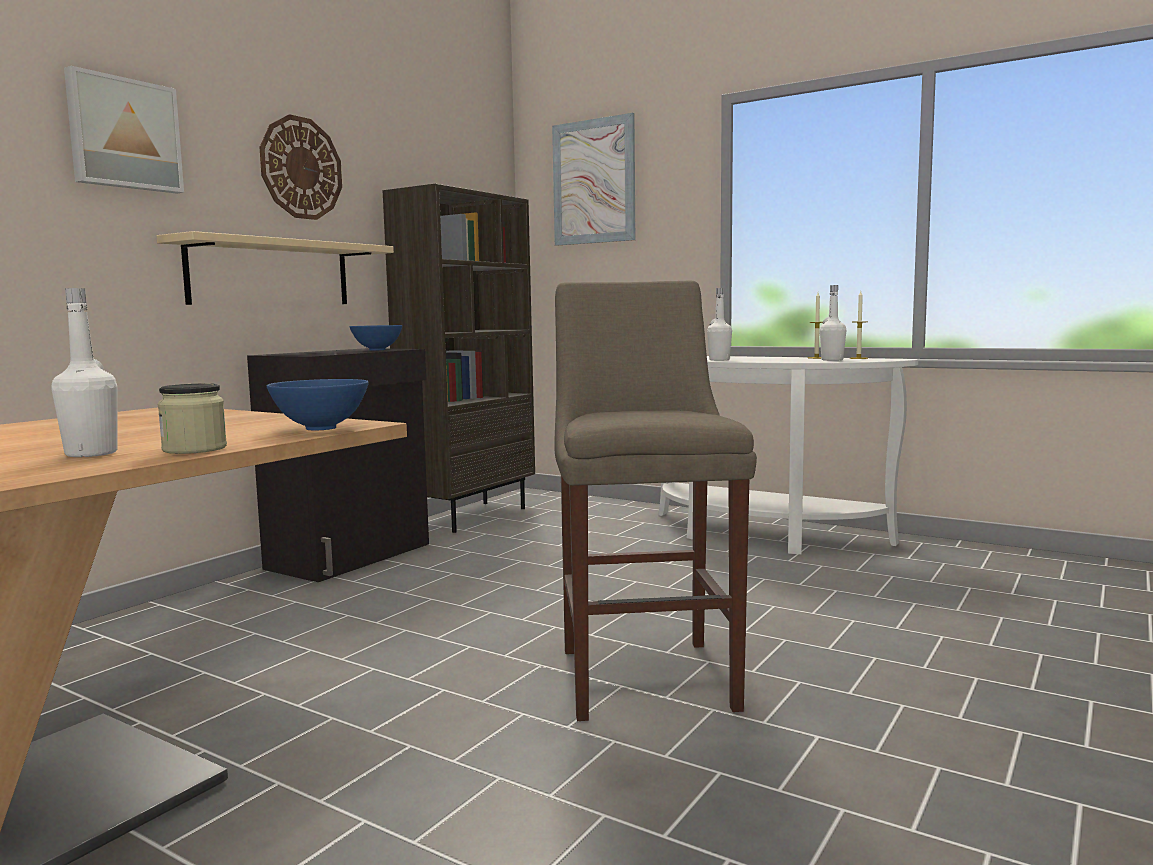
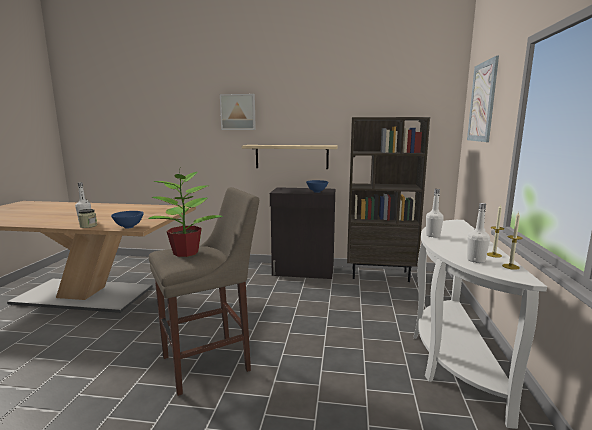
camera: 65 degrees right, 5 degrees up
(301, 168) = (309, 113): wall clock -> none
(636, 413) = (186, 252): none -> potted plant

